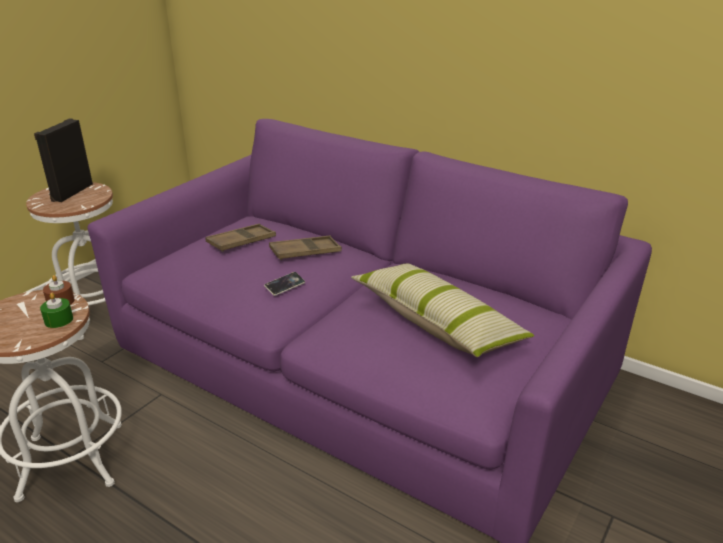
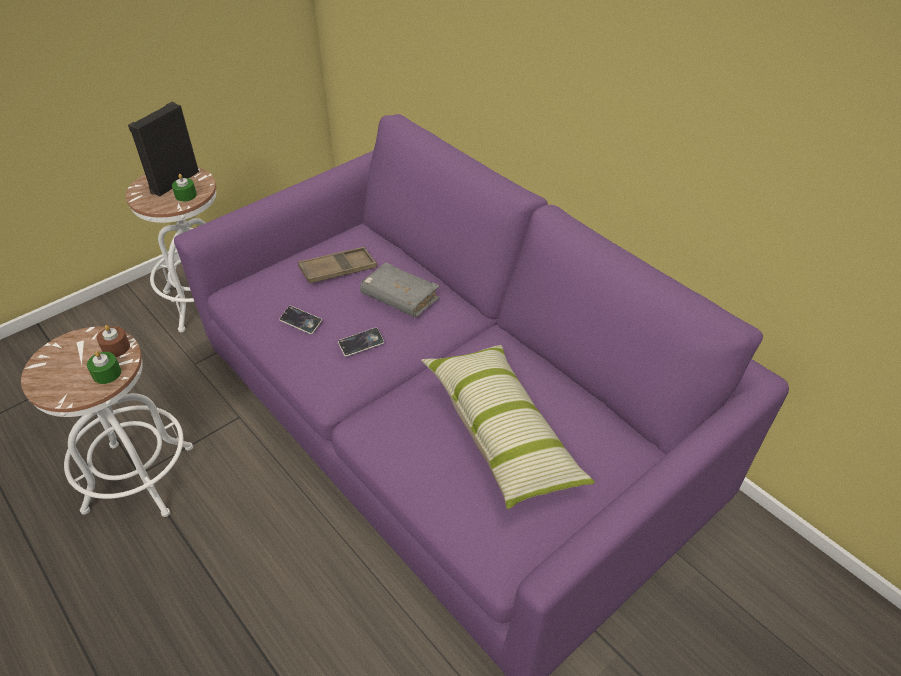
camera: 15 degrees right, 15 degrees up
(86, 199) = (186, 195): none -> green candle
(222, 279) = (301, 322): none -> phone
(305, 252) = (400, 298): brown tray -> grey book

